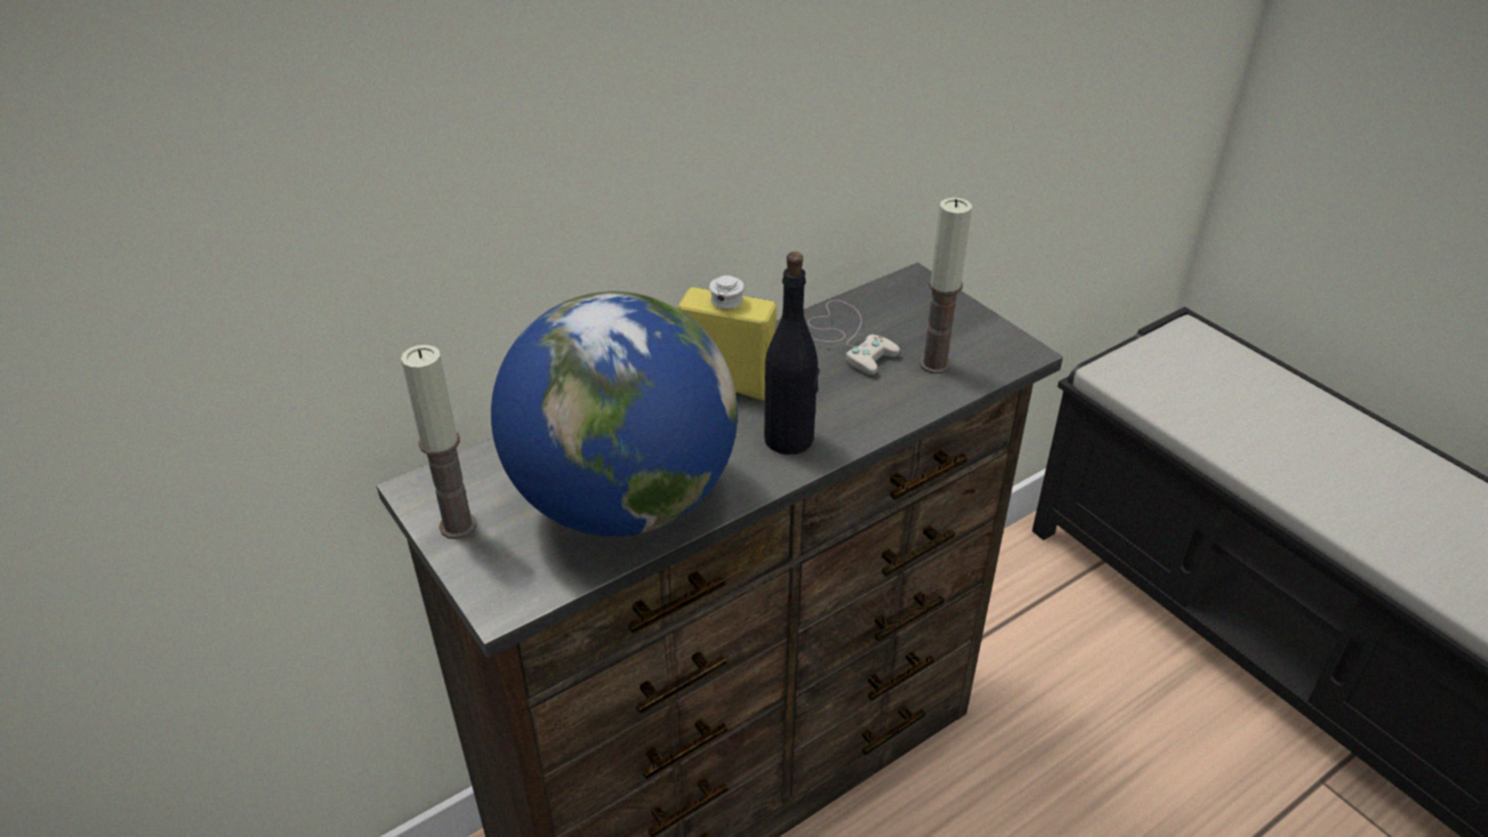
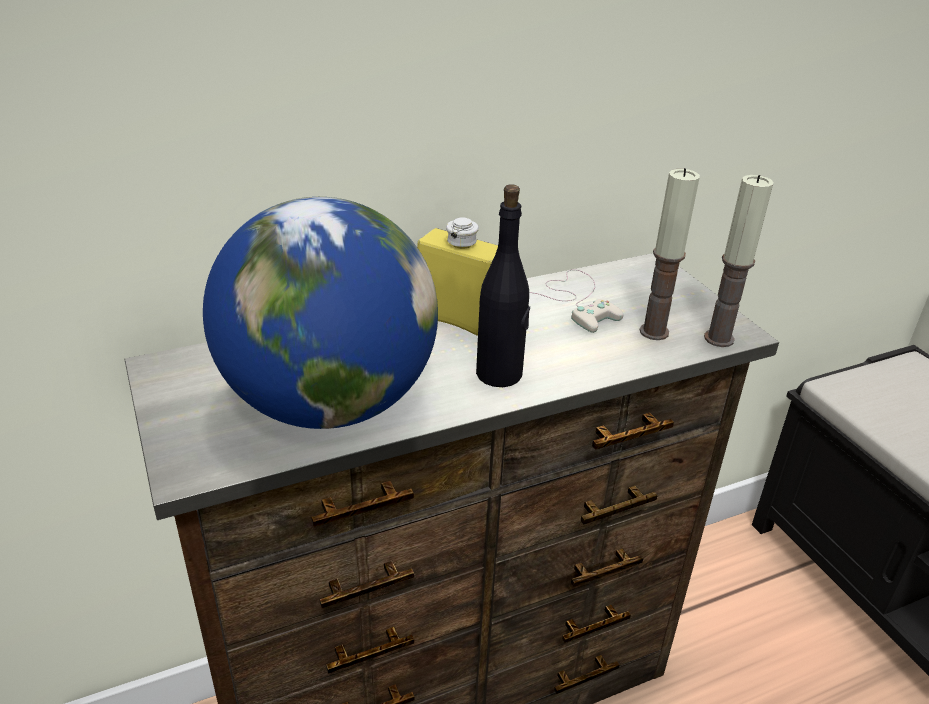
camera: 10 degrees right, 5 degrees down
(458, 525) = (177, 401): candle -> candle (719, 338)

